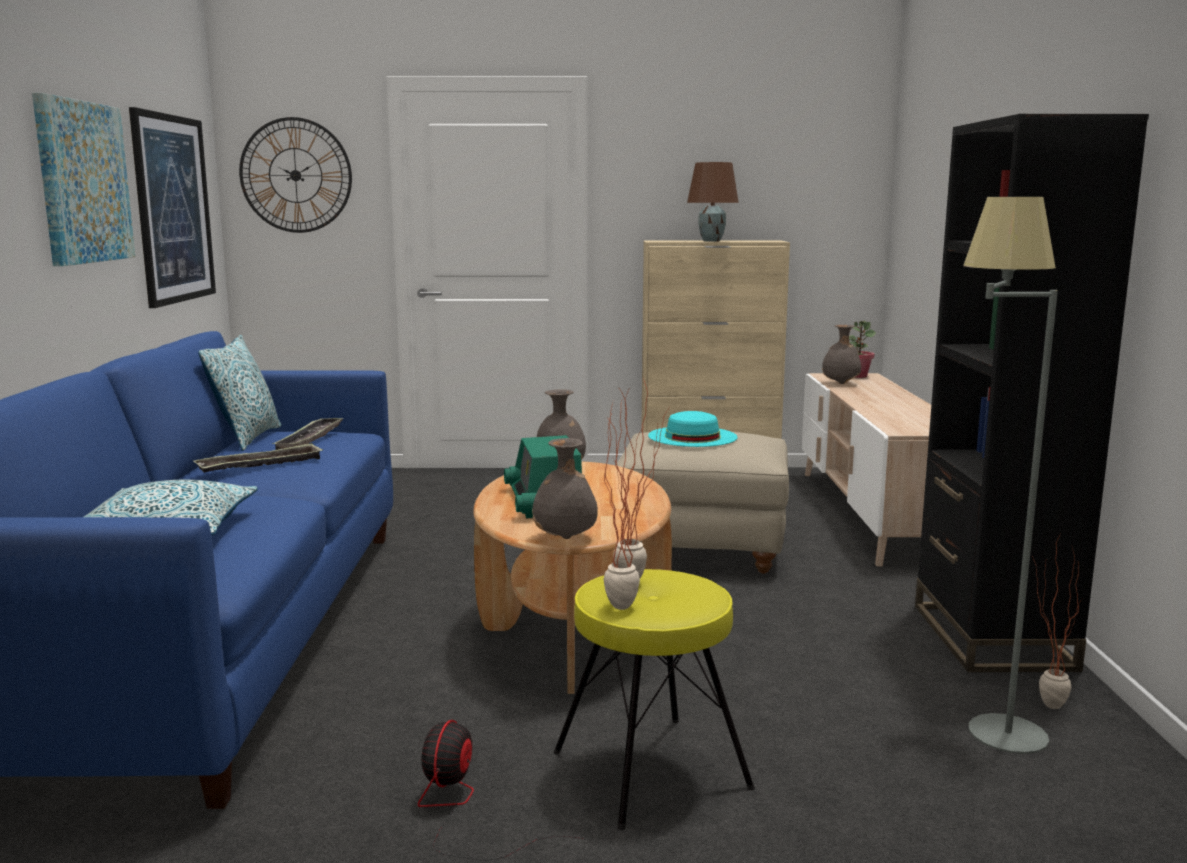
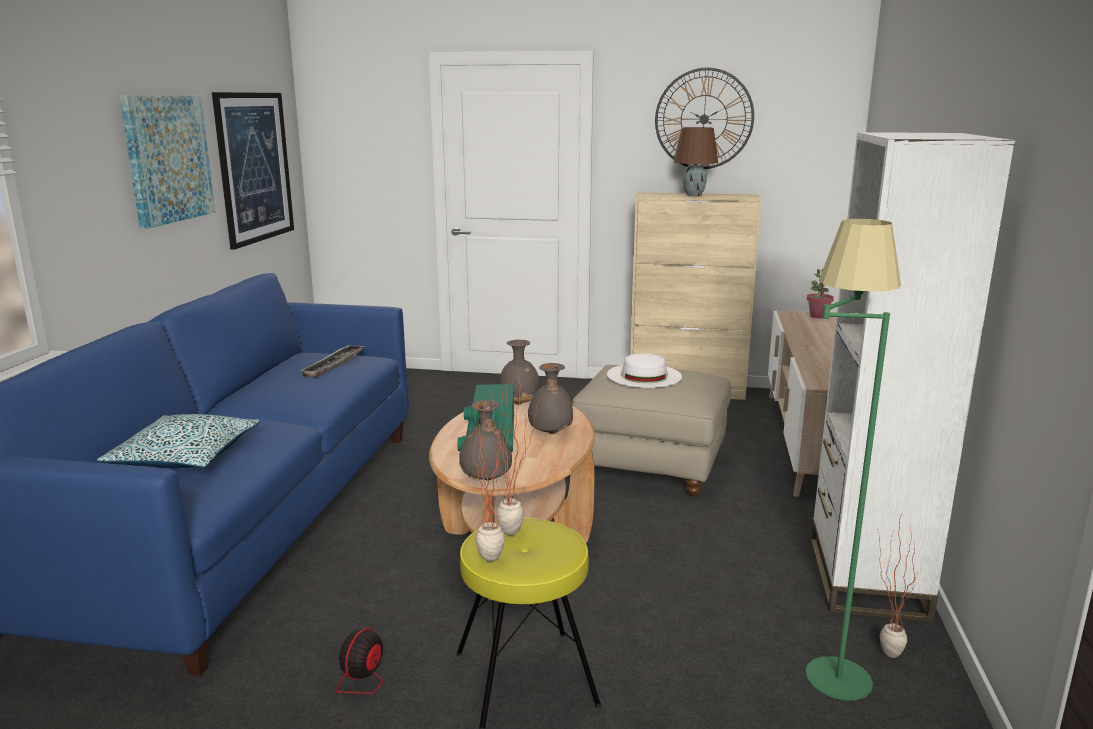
camera: 10 degrees right, 5 degrees up
(247, 438) = (289, 360): pillow -> none
(260, 465) = (284, 390): tray -> none
(295, 175) = (357, 134): wall clock -> wall clock (704, 119)
(692, 436) = (644, 375): turquoise hat -> white hat
(840, 383) = (797, 324): grey vase -> grey vase (550, 433)
(983, 717) = (823, 659): grey floor lamp -> green floor lamp
(991, 637) = (866, 578): black bookcase -> white bookcase

